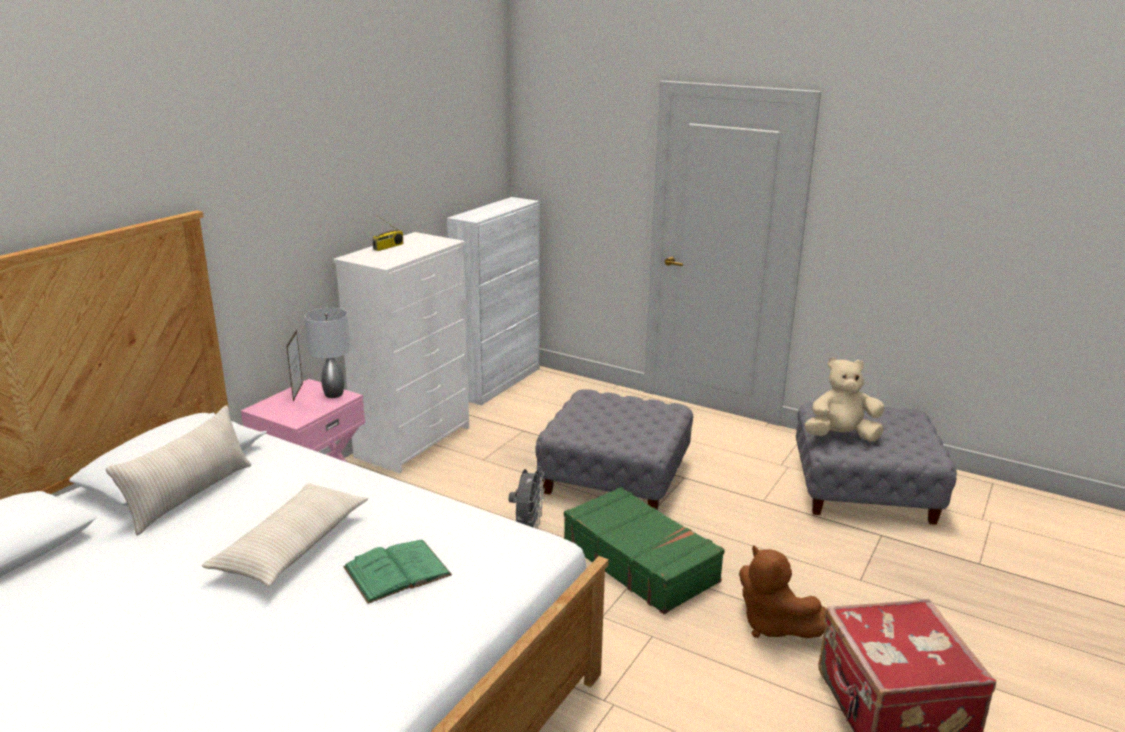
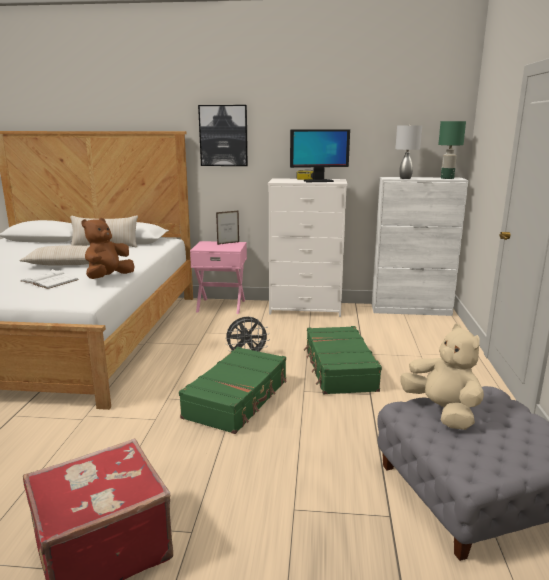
camera: 65 degrees right, 5 degrees down
(255, 204) = (223, 135): none -> picture
(334, 394) = (233, 248): grey table lamp -> grey table lamp (405, 178)
(397, 571) = (49, 280): green book -> white book
(419, 246) = (318, 181): none -> monitor
(513, 202) = (447, 178): none -> green table lamp
(615, 476) = (339, 369): grey ottoman -> green suitcase
(772, 625) = (193, 467): brown plush toy -> brown plush toy (108, 278)

